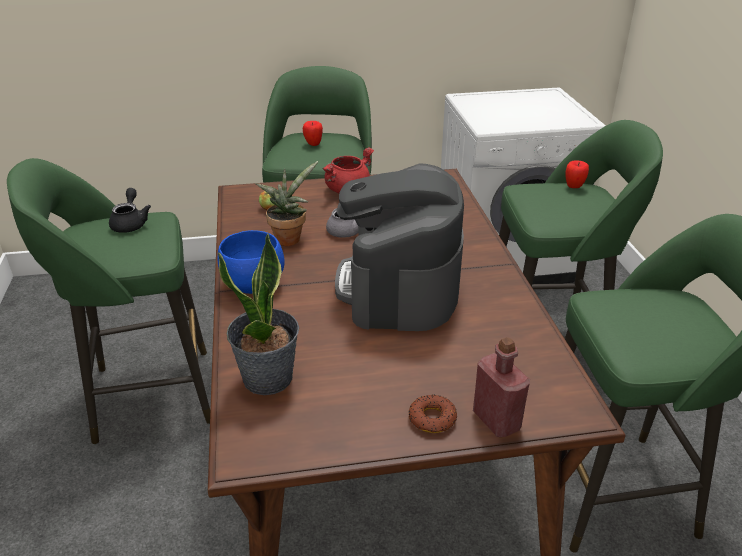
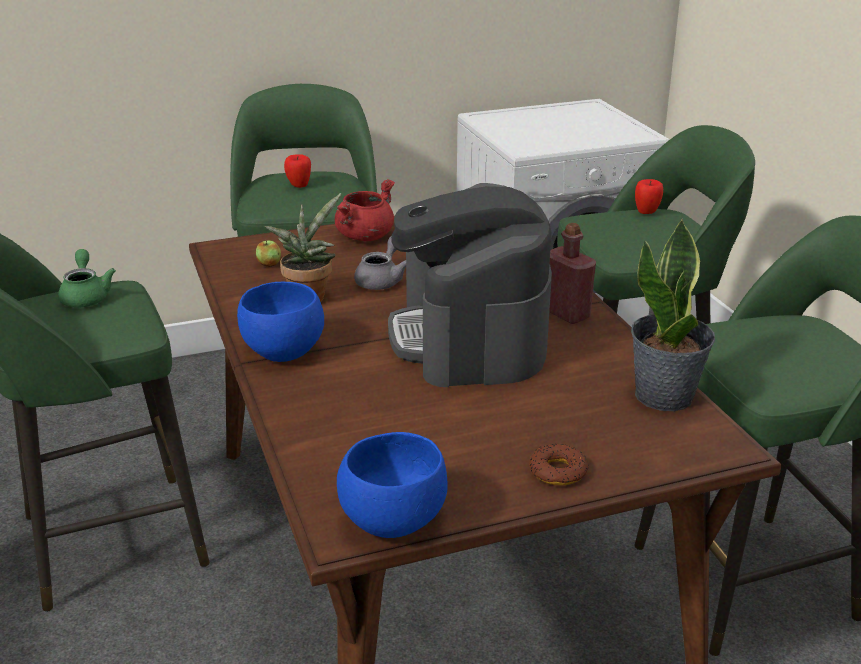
camera: 10 degrees left, 5 degrees down
(130, 223) = (86, 296): black teapot -> green teapot
(268, 378) = (343, 451): potted plant -> potted plant (665, 396)
(284, 448) = (391, 521): none -> blue bowl
(496, 420) = (633, 465): red bottle -> red bottle (566, 314)

